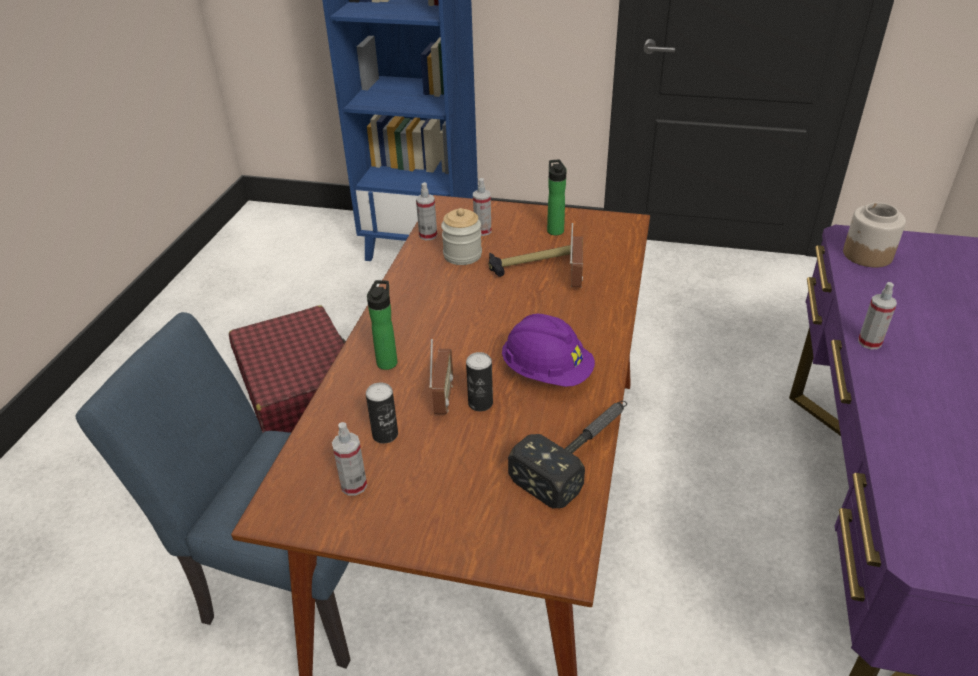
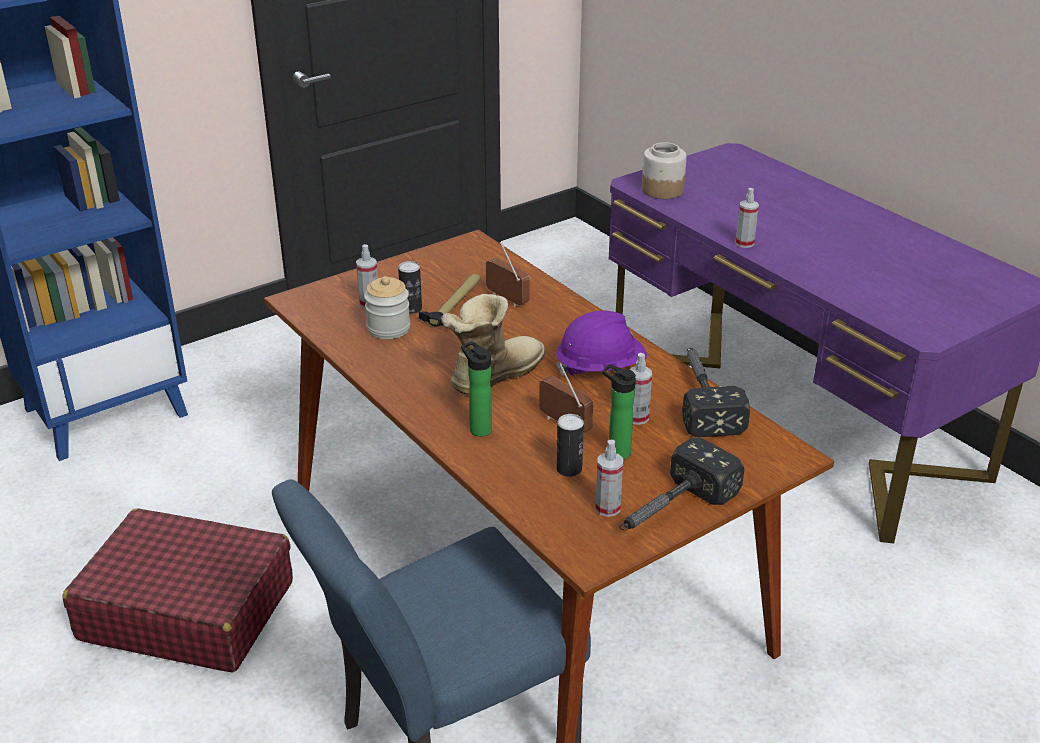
camera: 50 degrees left, 5 degrees down
(388, 525) = (670, 510): none -> hammer
(428, 235) = (328, 330): spray bottle -> spray bottle (637, 417)
(464, 328) = (492, 375): none -> boot
(480, 403) = (593, 411): can -> can (411, 309)
(554, 230) = (427, 274): bottle -> bottle (615, 452)

